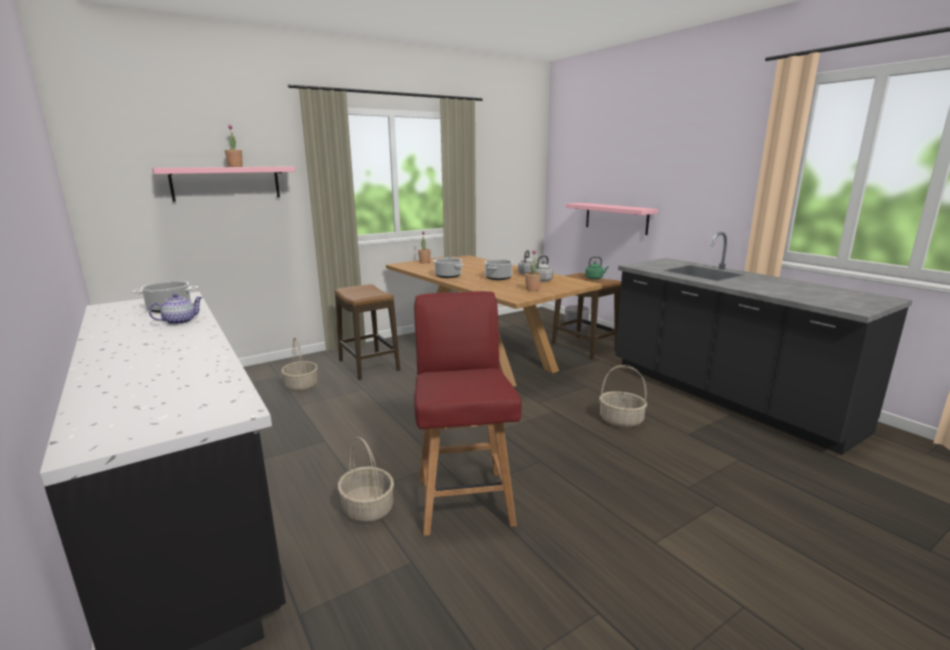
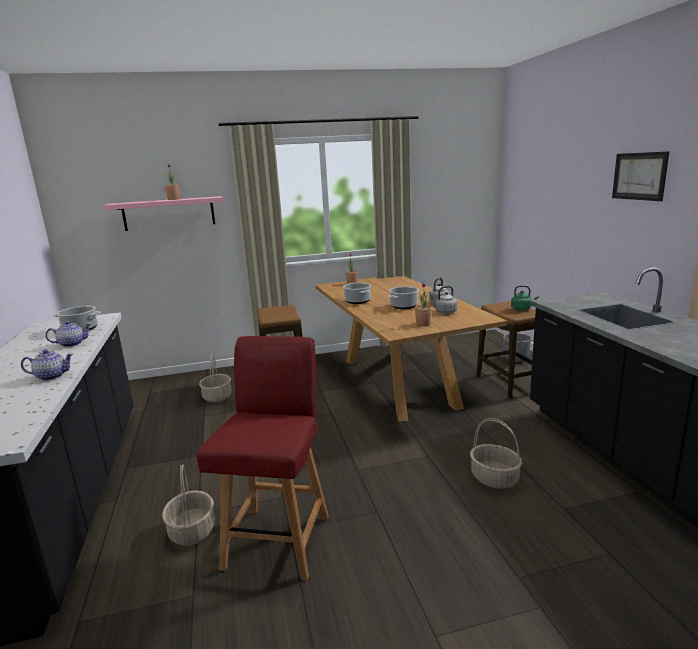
camera: 20 degrees right, 0 degrees up
(200, 350) = (52, 376): none -> teapot
(616, 218) = (562, 240): pink shelf -> none
(692, 159) = (639, 176): none -> picture

